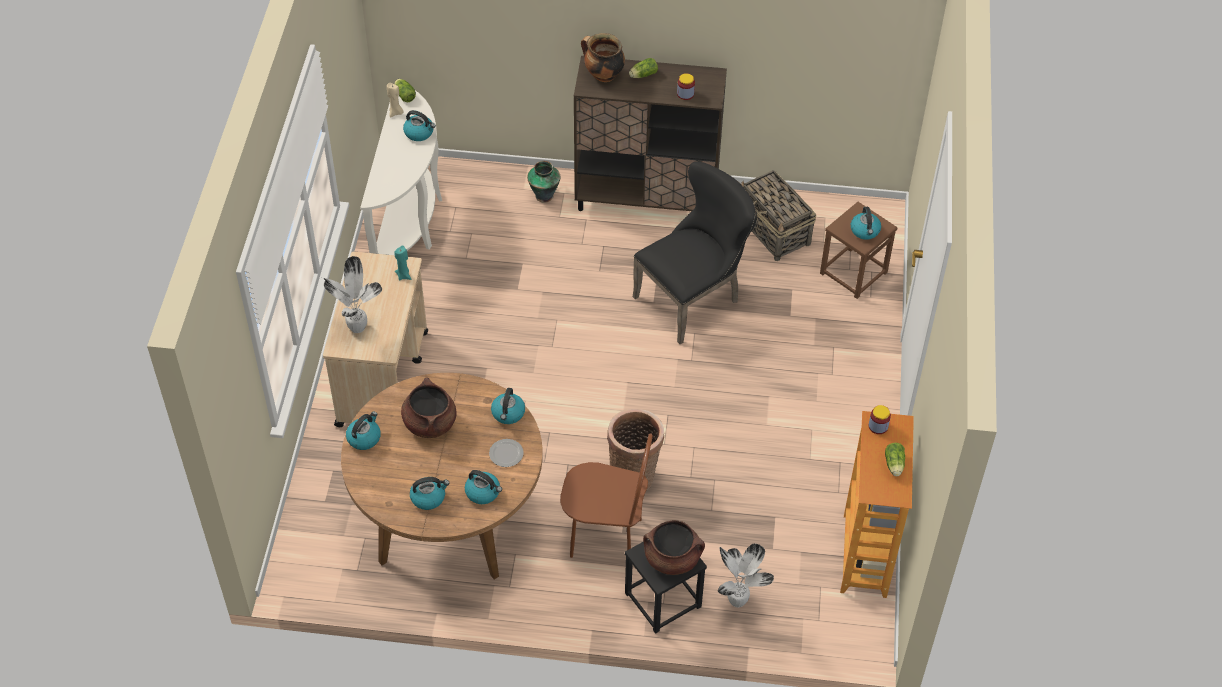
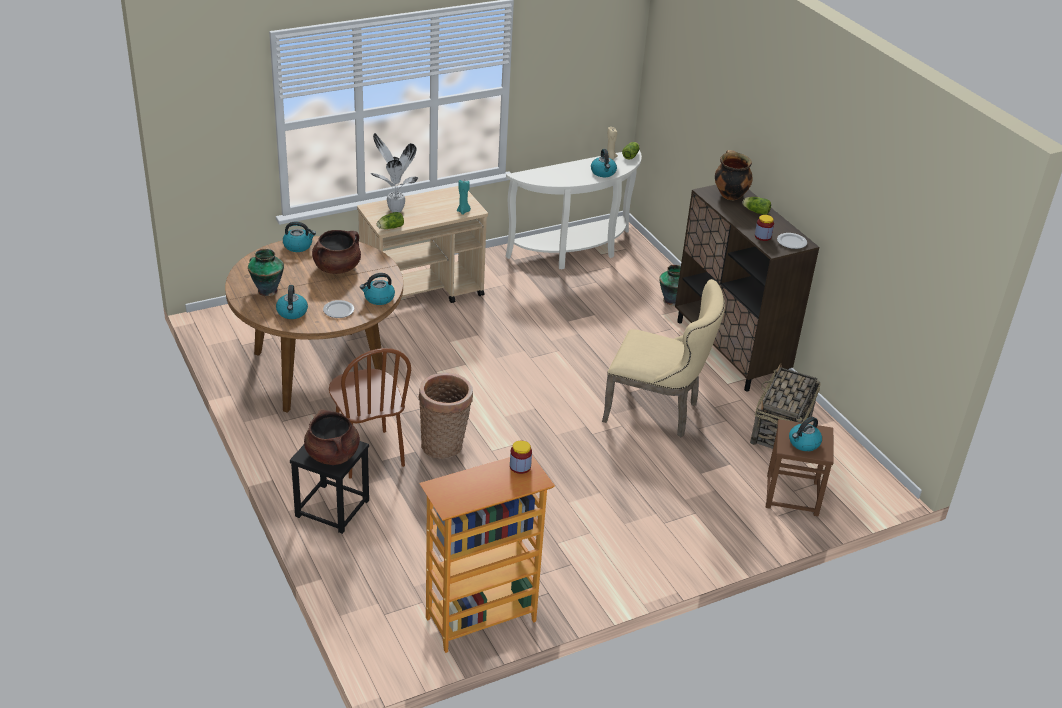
camera: 55 degrees right, 15 degrees down
(428, 497) = (267, 290): kettle -> vase
(693, 298) = (657, 411): black chair -> beige chair
(707, 81) = (792, 242): none -> plate
(738, 602) = (364, 554): potted plant -> none
(894, 465) = (483, 491): lettuce -> lettuce (389, 228)

